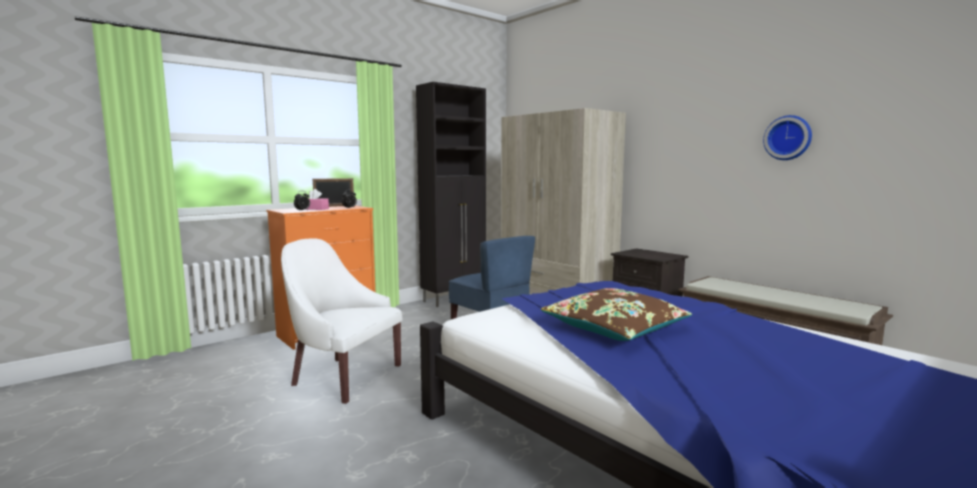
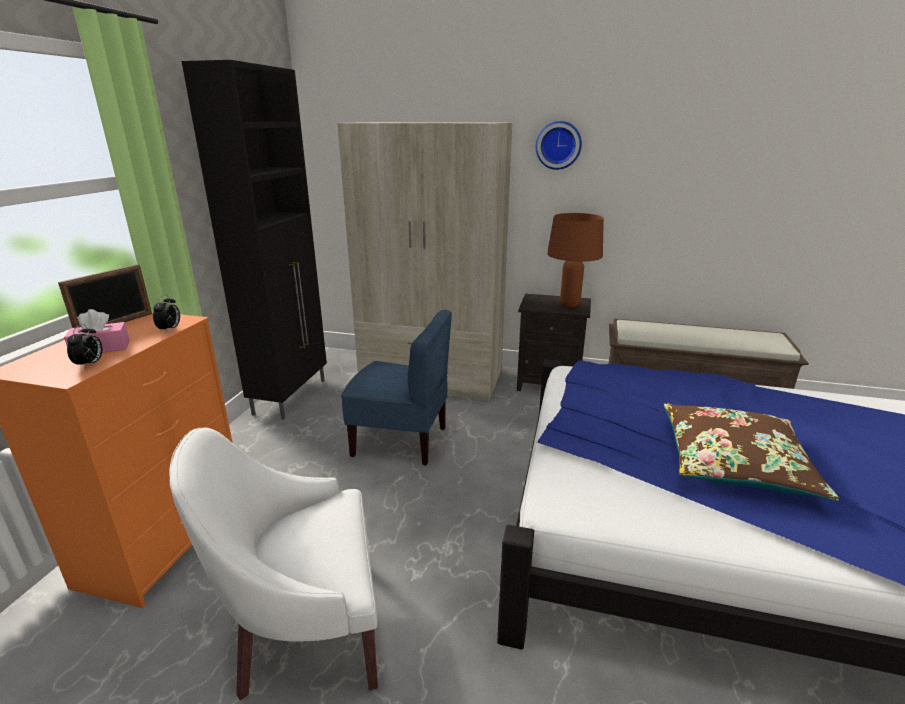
camera: 35 degrees left, 15 degrees up
(659, 256) = (569, 304): none -> brown table lamp
(788, 138) = (711, 168): wall clock -> wall clock (558, 145)

